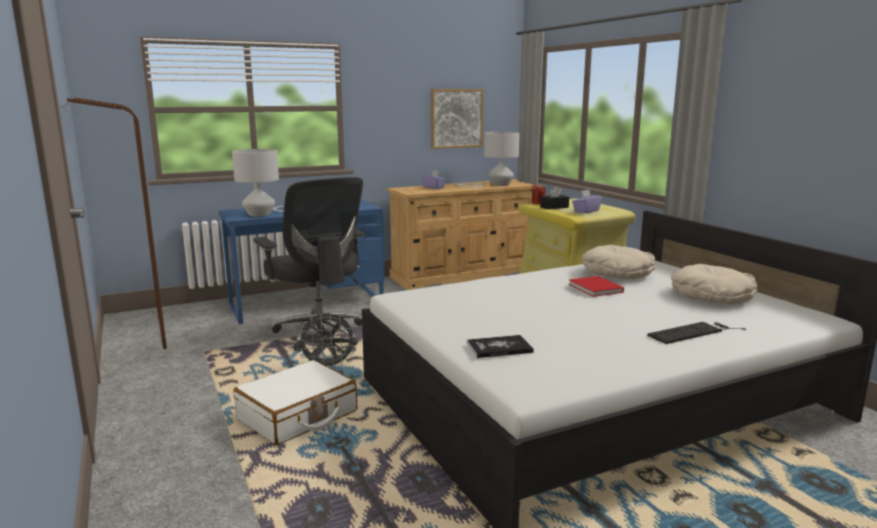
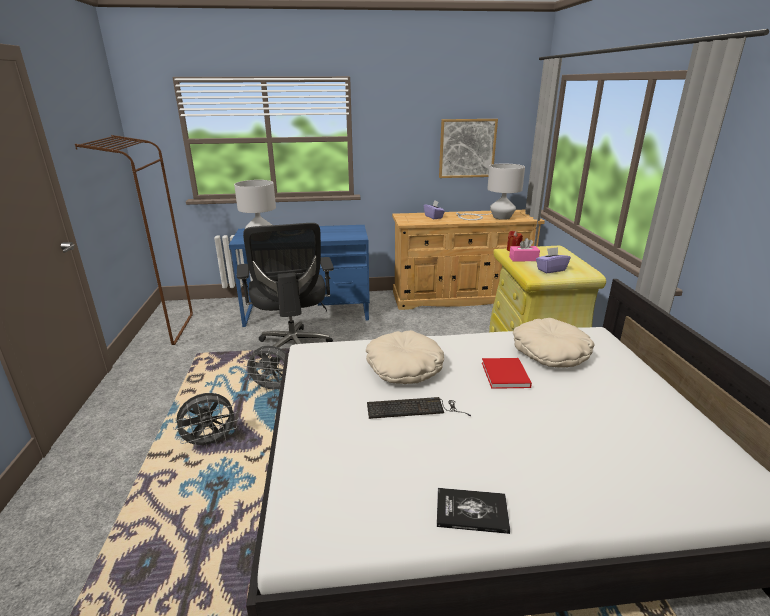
camera: 20 degrees right, 10 degrees up
(298, 415) = (211, 442): white suitcase -> grey fan
(499, 348) = (328, 454): book -> book (471, 511)
(554, 207) = (523, 259): black tissue box -> pink tissue box
(693, 332) = (561, 477): keyboard -> keyboard (415, 409)
(713, 296) = (636, 413): beige pillow -> beige pillow (405, 368)

